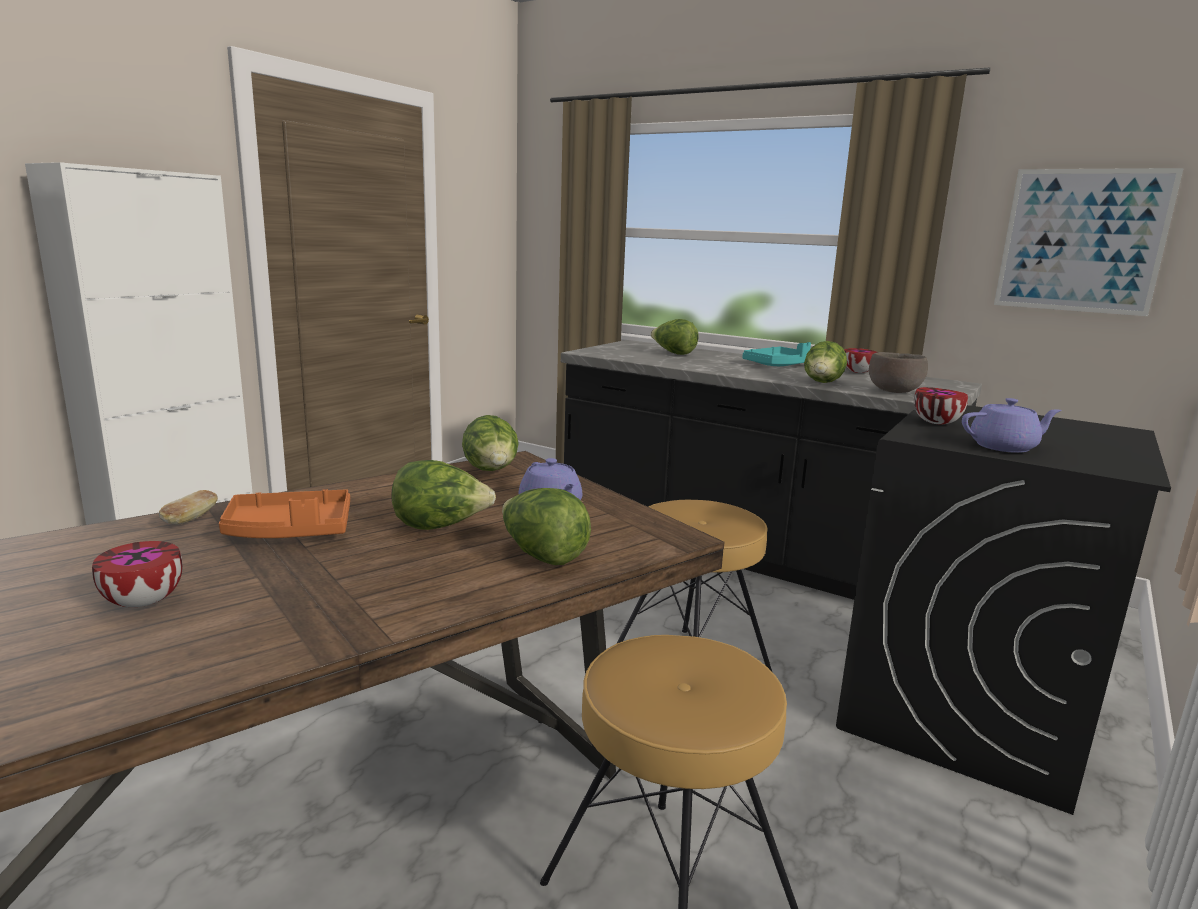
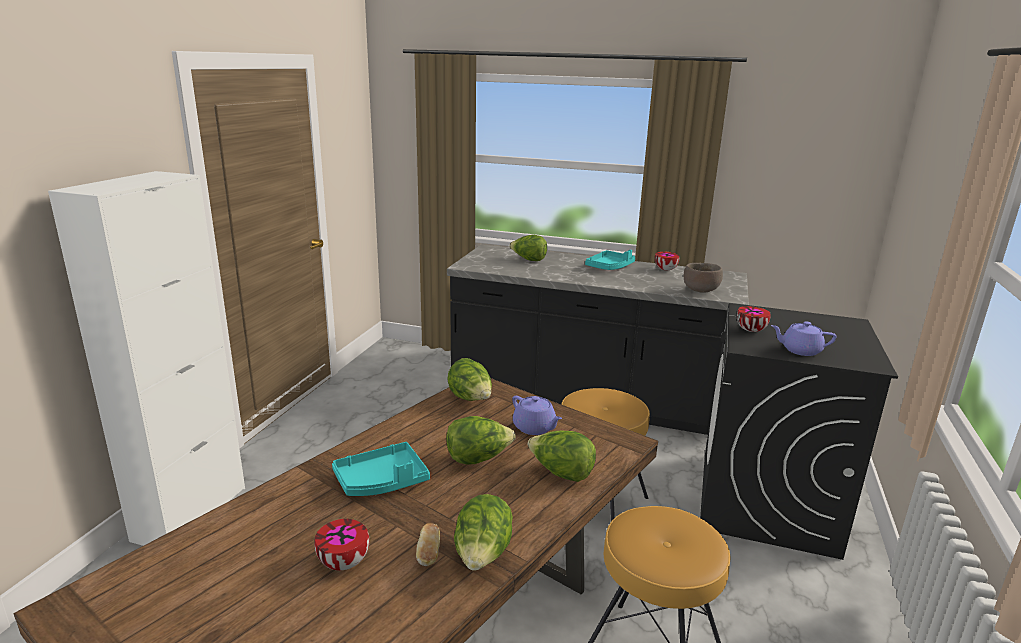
camera: 15 degrees left, 5 degrees up
(191, 519) = (301, 482): bread -> bread (429, 553)
(290, 531) = (382, 481): orange tray -> turquoise tray
(822, 384) = (651, 287): lettuce -> lettuce (483, 556)
(1004, 447) = (800, 350): purple teapot -> purple teapot turned 150 degrees counterclockwise
(1081, 241) = (805, 175): picture -> none

